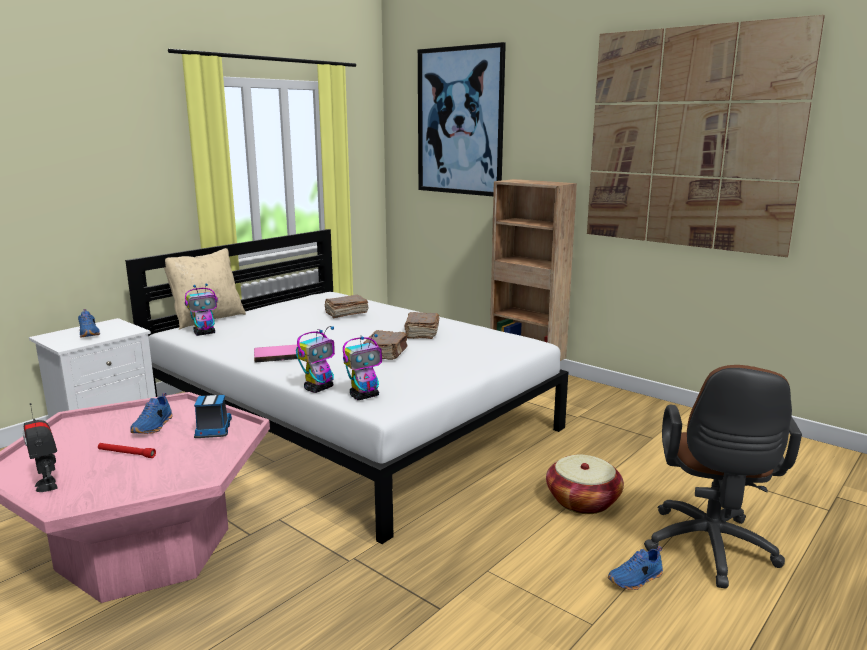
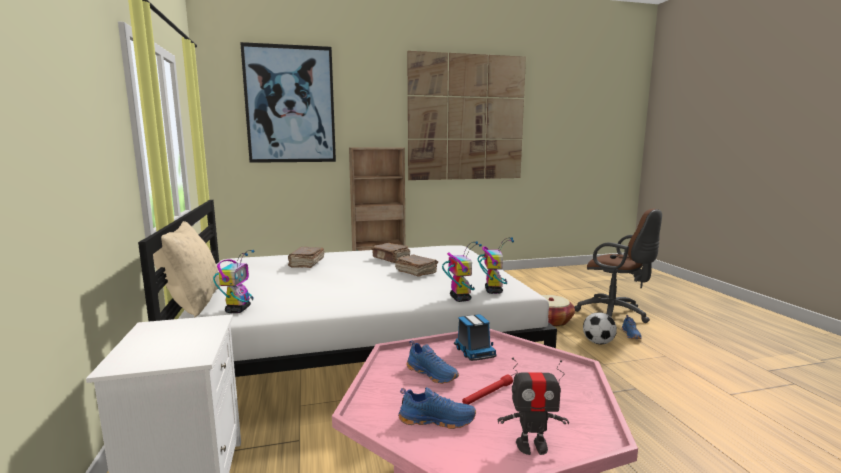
camera: 55 degrees left, 5 degrees down
(89, 333) = (171, 341): blue shoe -> blue shoe (437, 419)
(213, 431) = (474, 351): toy truck -> toy truck turned 135 degrees counterclockwise
(277, 355) = (361, 297): pink book -> none
(559, 554) = (598, 342): none -> football

